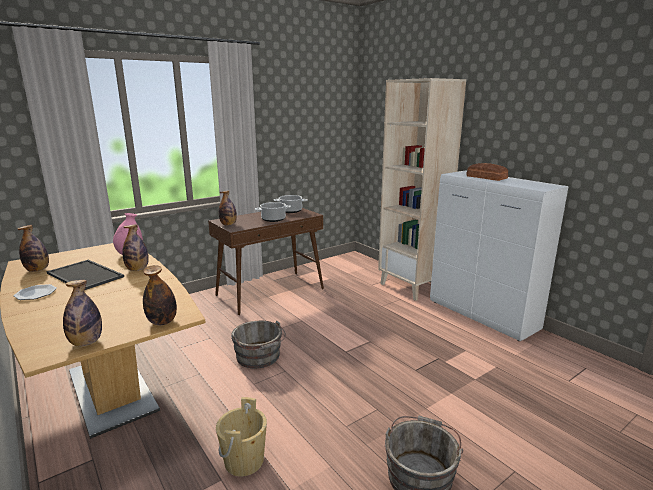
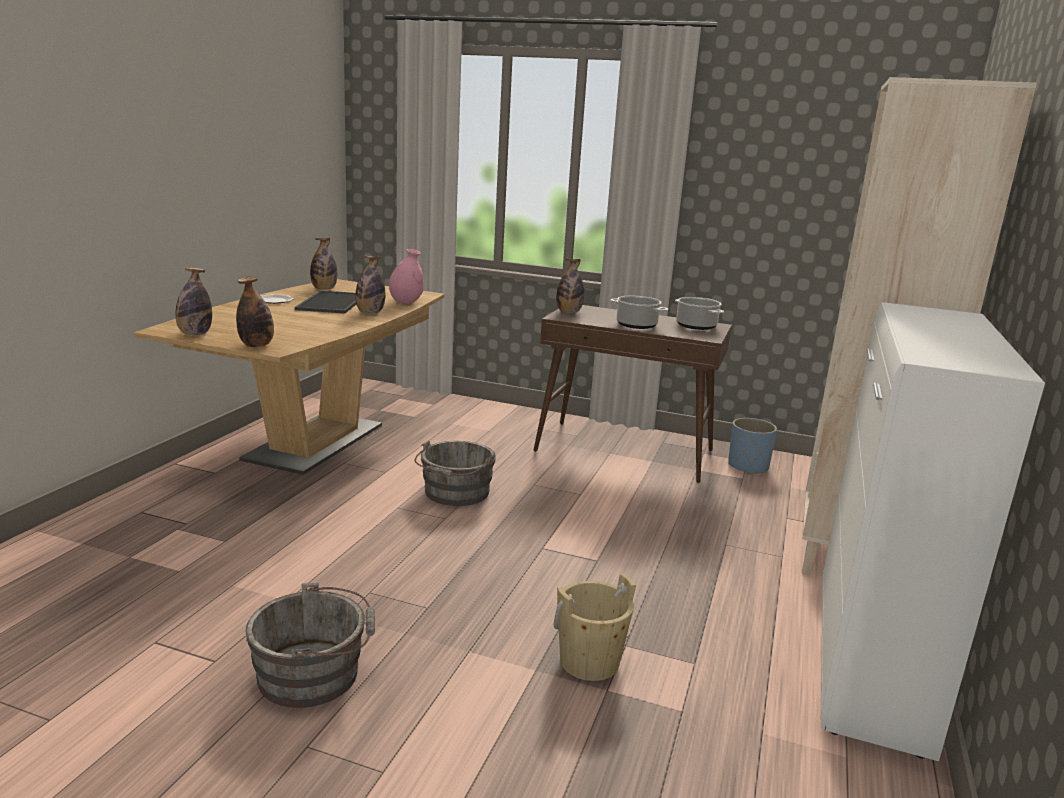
camera: 55 degrees right, 0 degrees up
(244, 460) = (260, 544): beige bucket -> beige bucket (589, 661)
(321, 273) = (748, 467): none -> blue planter
(486, 177) = (935, 326): bread -> none

